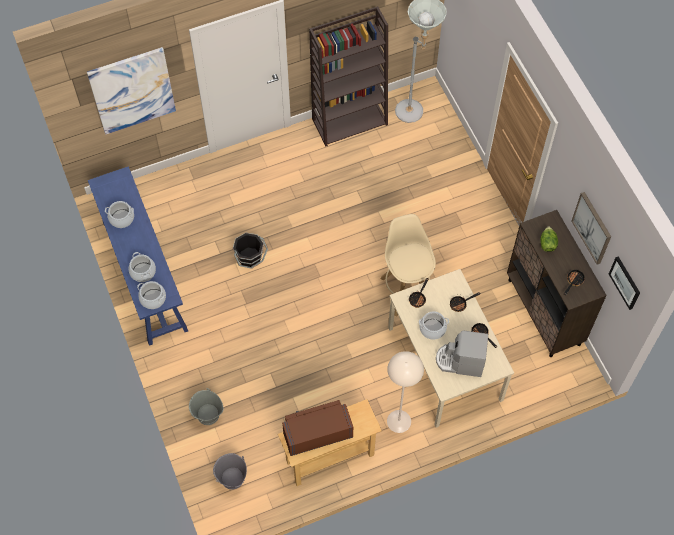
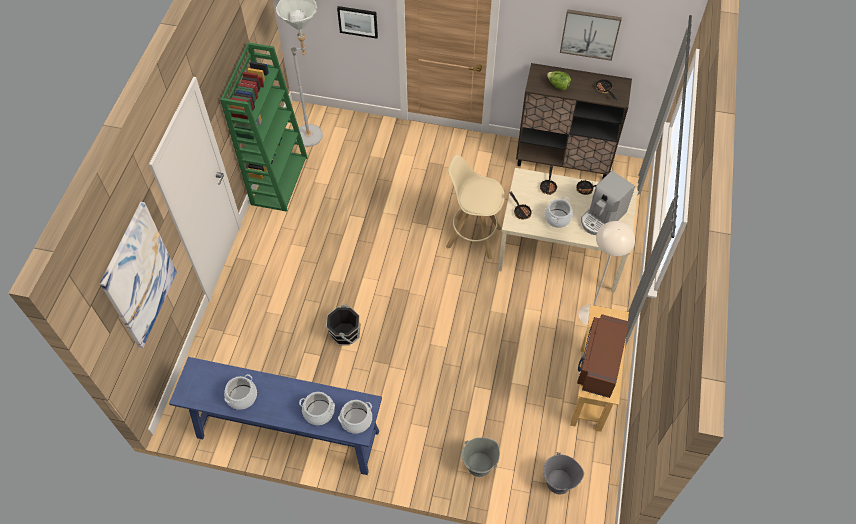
camera: 55 degrees left, 5 degrees down
(350, 121) = (279, 180): brown bookcase -> green bookcase
(625, 282) = (655, 43): picture -> picture (358, 21)

